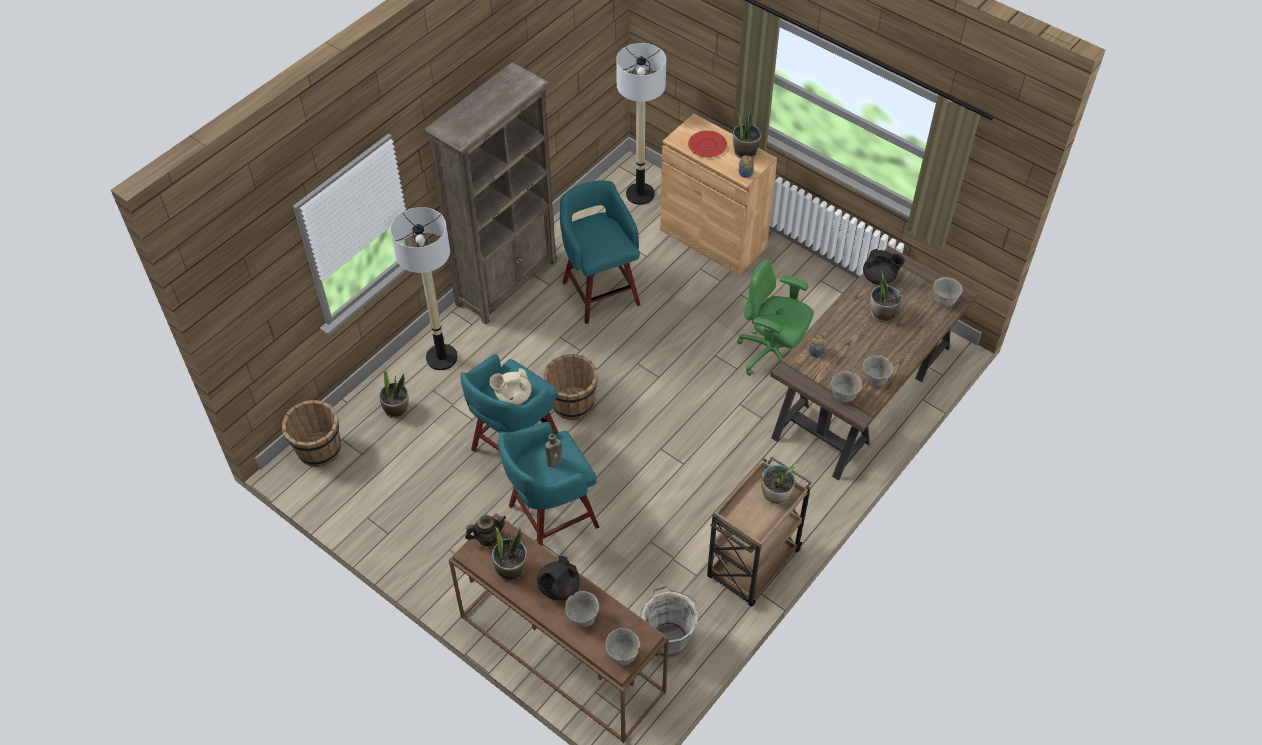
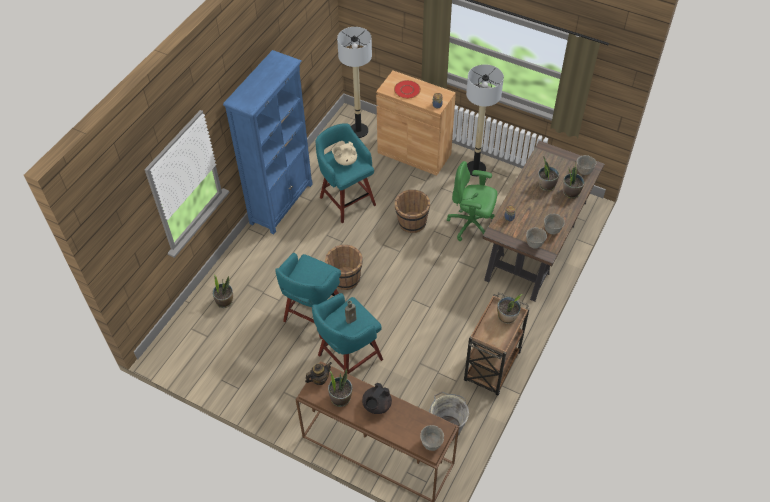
camera: 10 degrees left, 0 degrees up
(318, 450) = (176, 338): brown bucket -> brown bucket (411, 222)
(441, 357) = (248, 261): floor lamp -> floor lamp (475, 169)
(507, 282) = (282, 203): brown bookcase -> blue bookcase
(512, 396) = (311, 279): beige teapot -> beige teapot (345, 161)
(582, 617) = (397, 422): grey bowl -> none
(745, 152) = (433, 91): potted plant -> potted plant (571, 192)
(879, 277) = (538, 162): black teapot -> none

